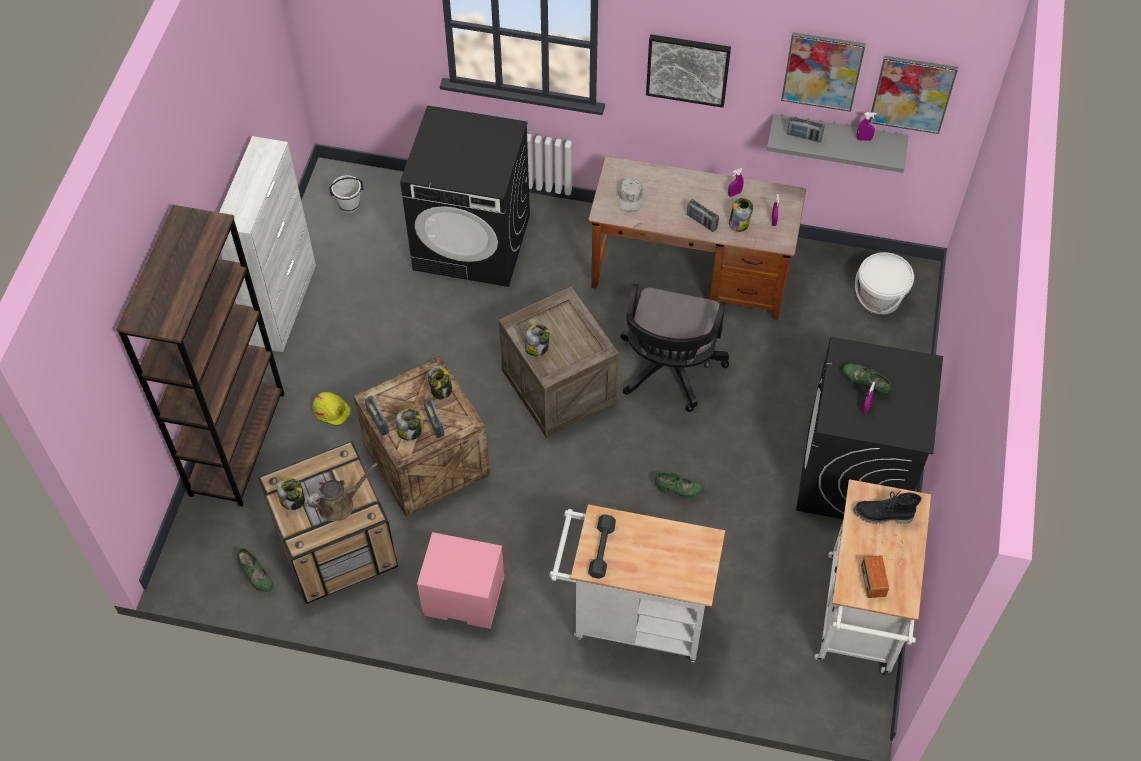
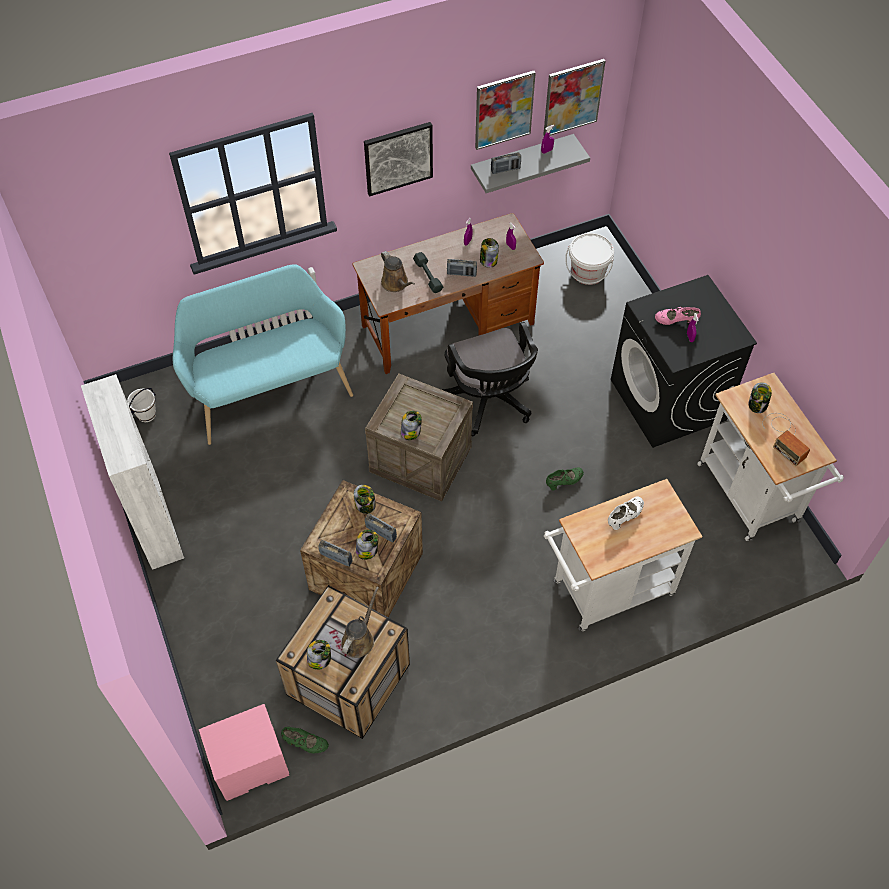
camera: 35 degrees left, 0 degrees up
(237, 443) = (205, 651): brown bookcase -> none
(332, 411) = (262, 579): yellow hard hat -> none
(462, 598) = (476, 656): pink nightstand -> pink nightstand (249, 765)
(473, 242) = (269, 390): black washing machine -> turquoise bench
(602, 549) = (596, 545): grey dumbbell -> grey dumbbell (428, 276)
(630, 198) = (396, 283): white cap -> brown watering can
(651, 540) = (624, 517): none -> white shoe
(865, 384) = (676, 321): green shoe -> pink shoe
(883, 516) = (757, 405): black boot -> jar

